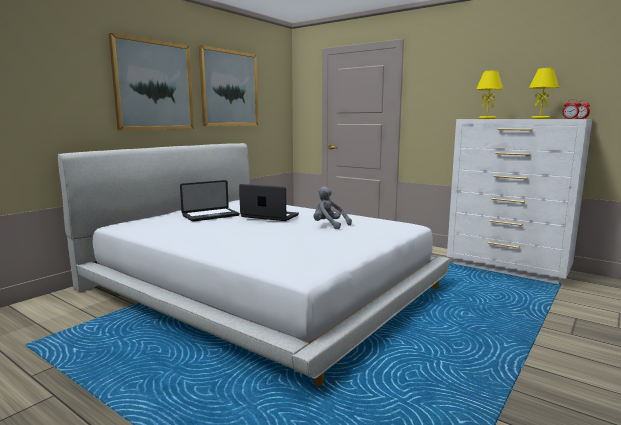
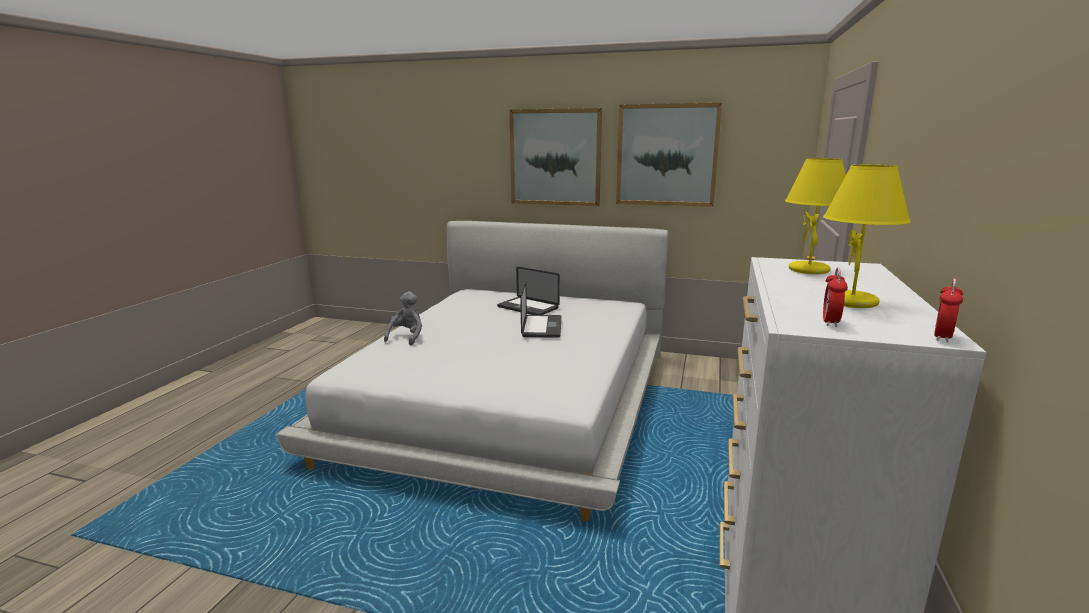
camera: 70 degrees right, 5 degrees up
(329, 225) = (526, 359): grey plush toy -> grey plush toy (407, 337)

